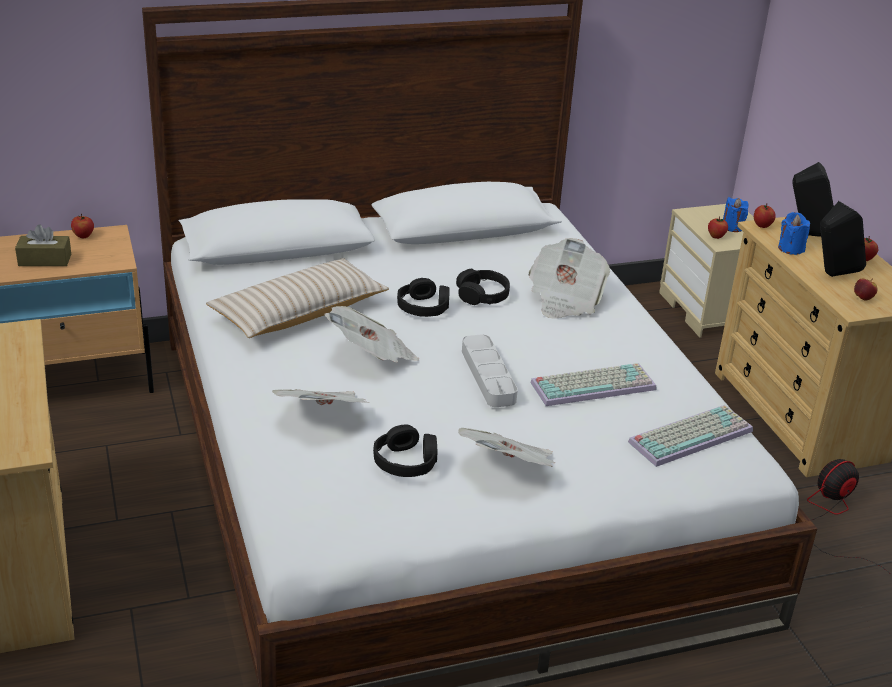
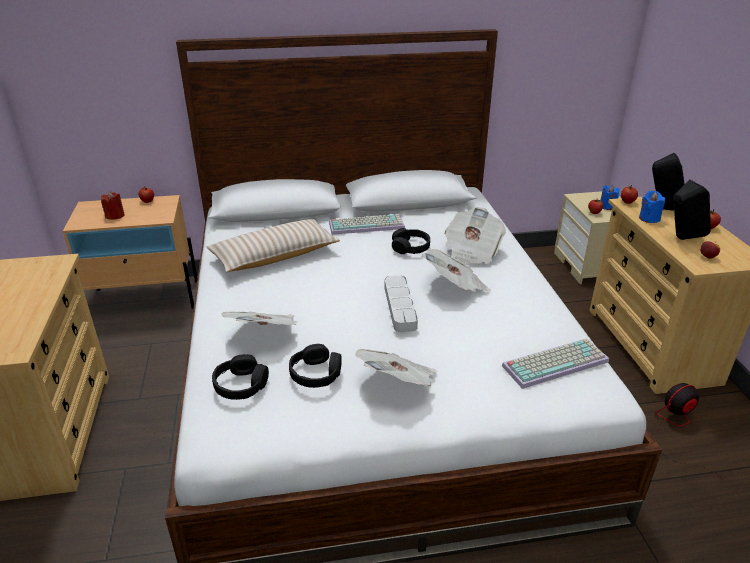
camera: 10 degrees right, 0 degrees up
(45, 260) = (115, 216): brown tissue box -> red candle
(372, 356) = (316, 289): newspaper -> newspaper (455, 287)
(423, 307) = (365, 255): black headphones -> black headphones (241, 385)
(593, 384) = (481, 317): keyboard -> keyboard (367, 225)

